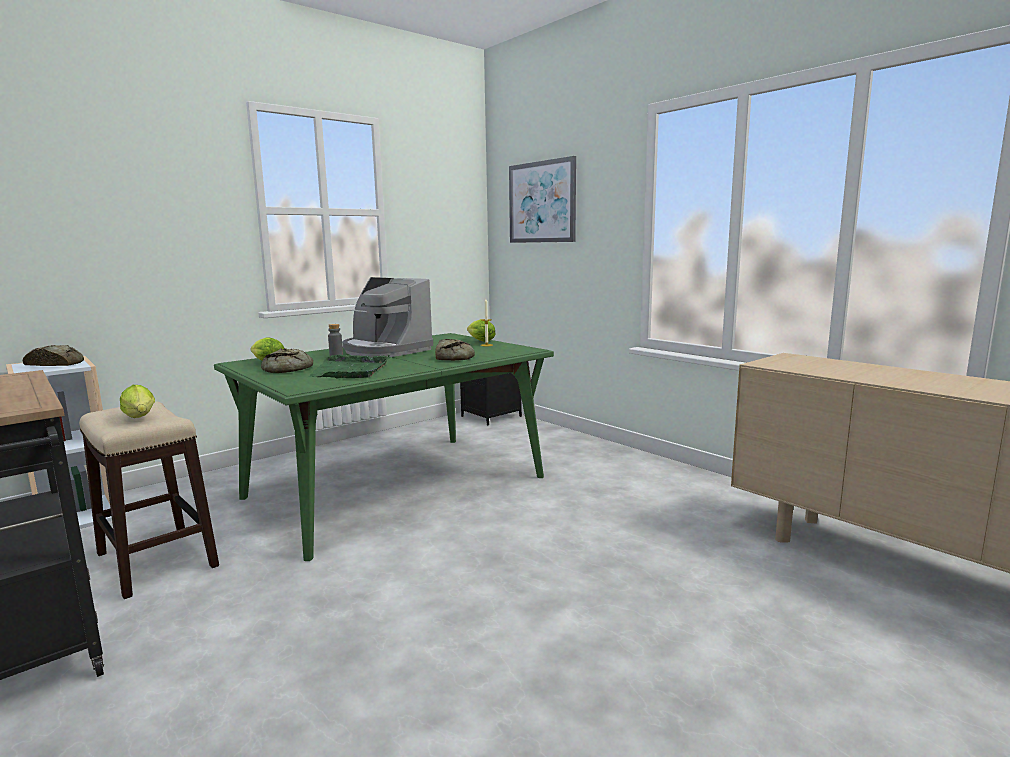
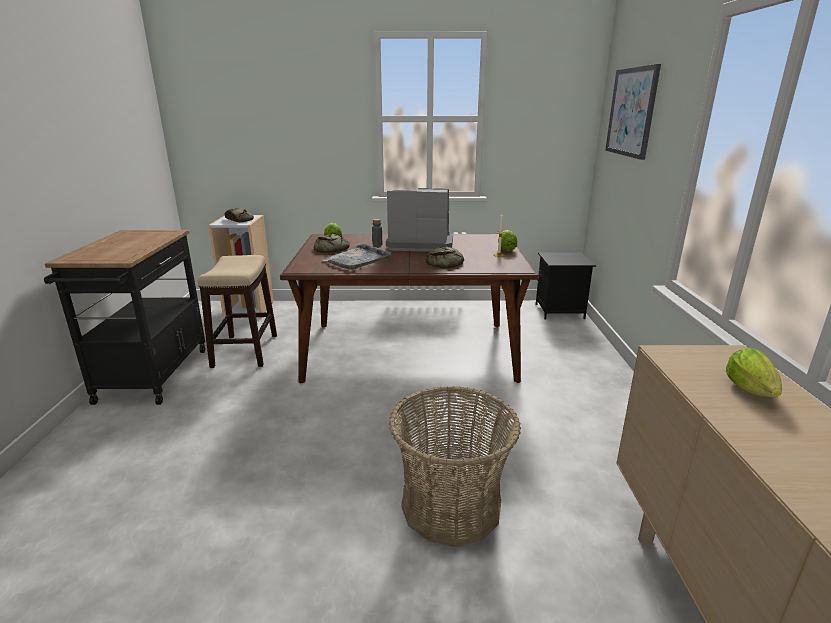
camera: 40 degrees right, 10 degrees up
(141, 418) = (234, 266): lettuce -> lettuce (752, 392)
(350, 370) = (357, 259): green tray -> grey tray
(385, 350) = (419, 244): coffee machine -> coffee machine turned 105 degrees clockwise
(396, 488) = (409, 351): green dining table -> brown dining table
(638, 586) = (451, 506): none -> basket

